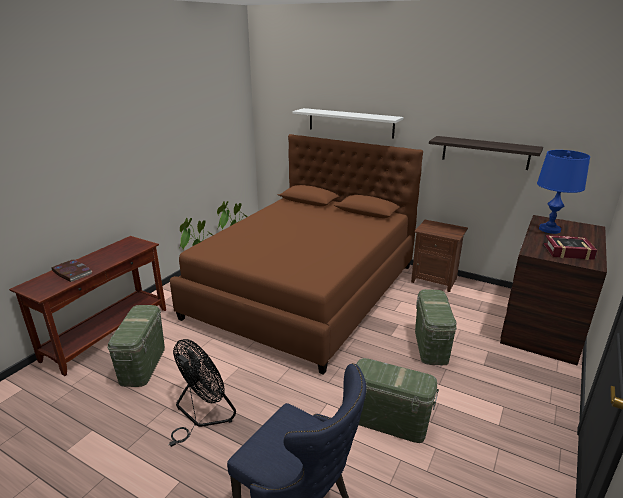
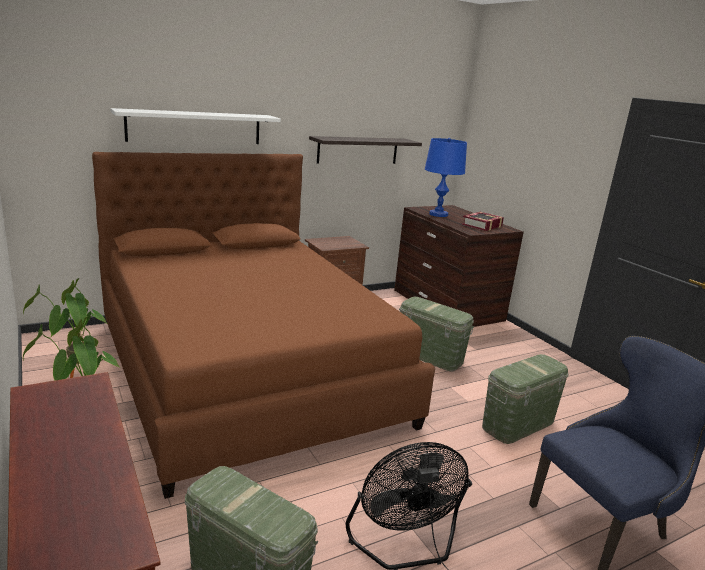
camera: 60 degrees left, 5 degrees down
(72, 272) = (75, 489): book -> none

